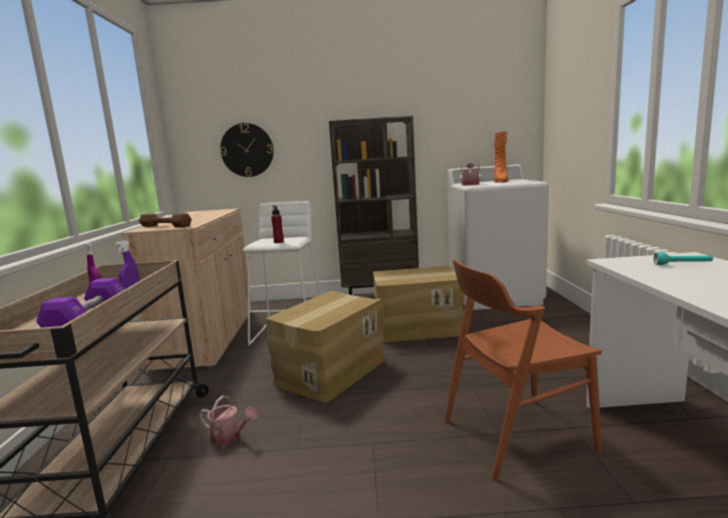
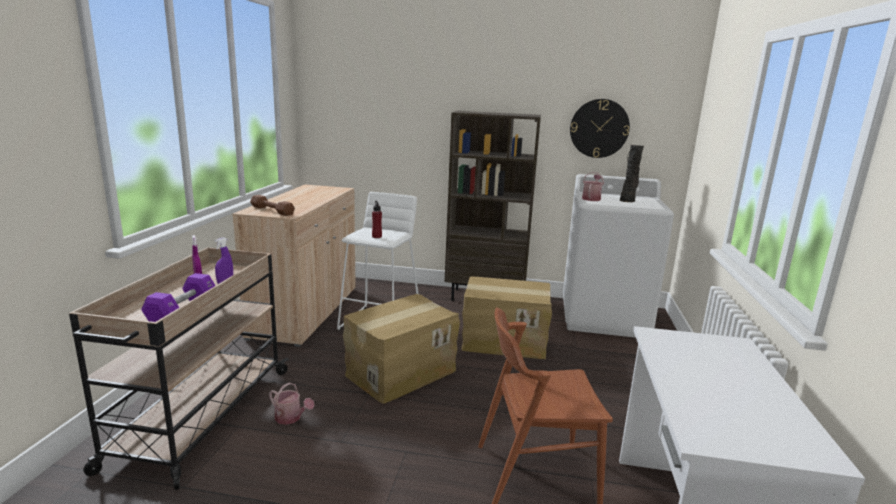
camera: 10 degrees right, 5 degrees up
(247, 150) = (371, 127): wall clock -> wall clock (599, 128)
(500, 181) = (627, 199): orange boot -> black boot
(682, 264) = (715, 353): turquoise flashlight -> none

